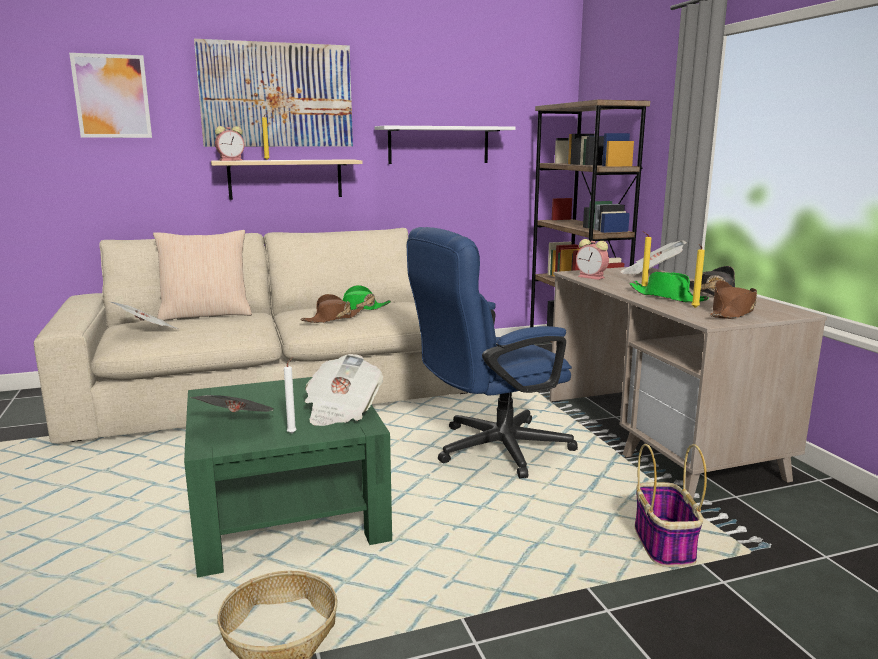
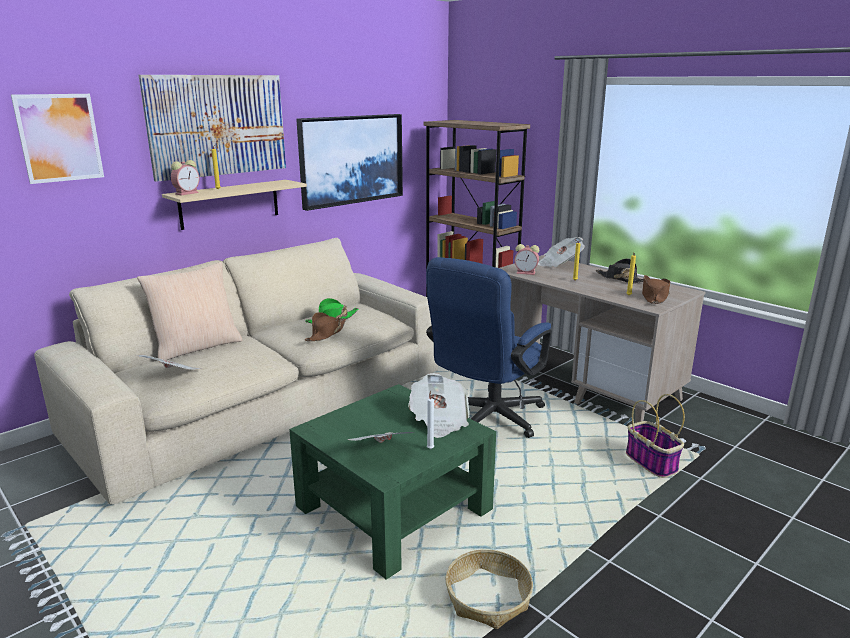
camera: 25 degrees left, 5 degrees up
(438, 145) = (351, 159): white shelf -> picture
(667, 297) = (599, 287): green hat -> none

